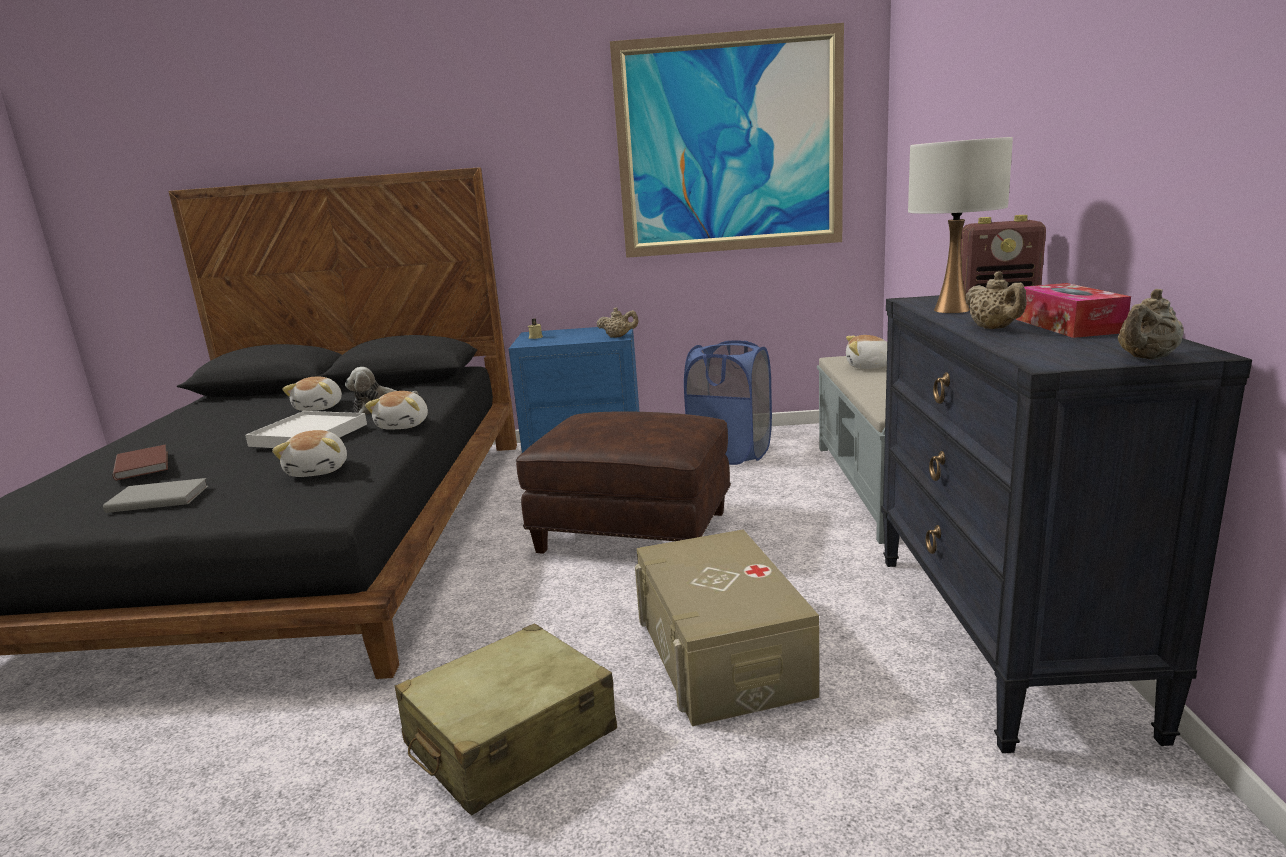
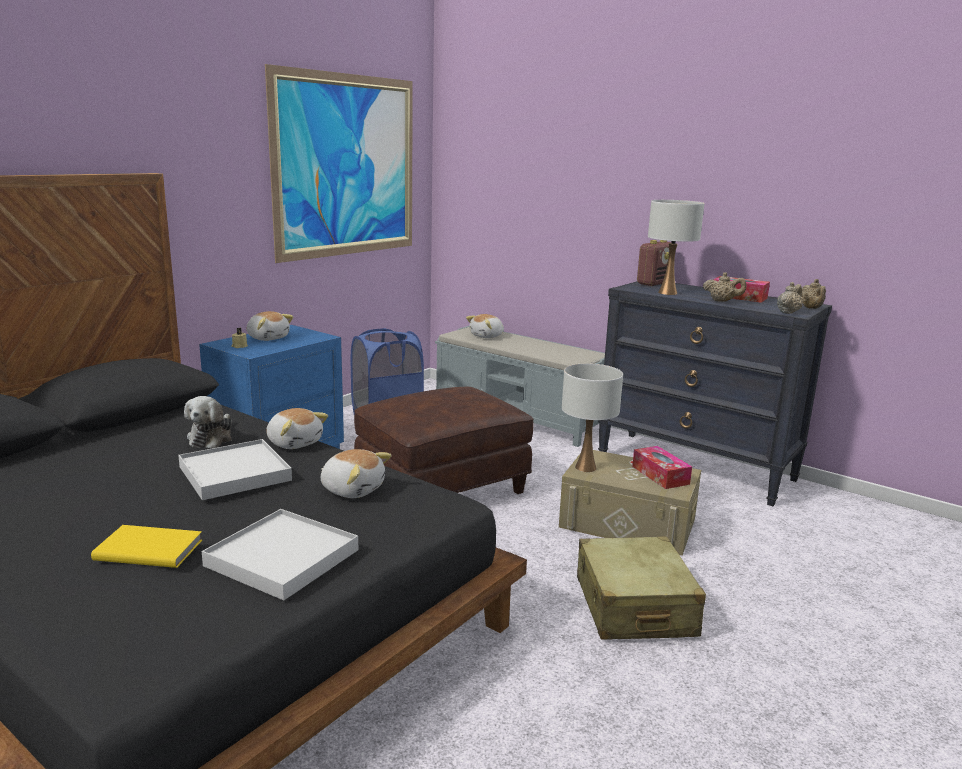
camera: 55 degrees left, 0 degrees up
(144, 464) = (148, 549): brown book -> yellow book
(158, 498) = (282, 558): grey book -> white tray
(320, 407) = (129, 455): plush toy -> plush toy (268, 338)
(618, 337) = (321, 336): beige teapot -> beige teapot (788, 312)
(682, 549) = (585, 467): none -> white table lamp
(740, 595) = (660, 475): none -> tissue box

